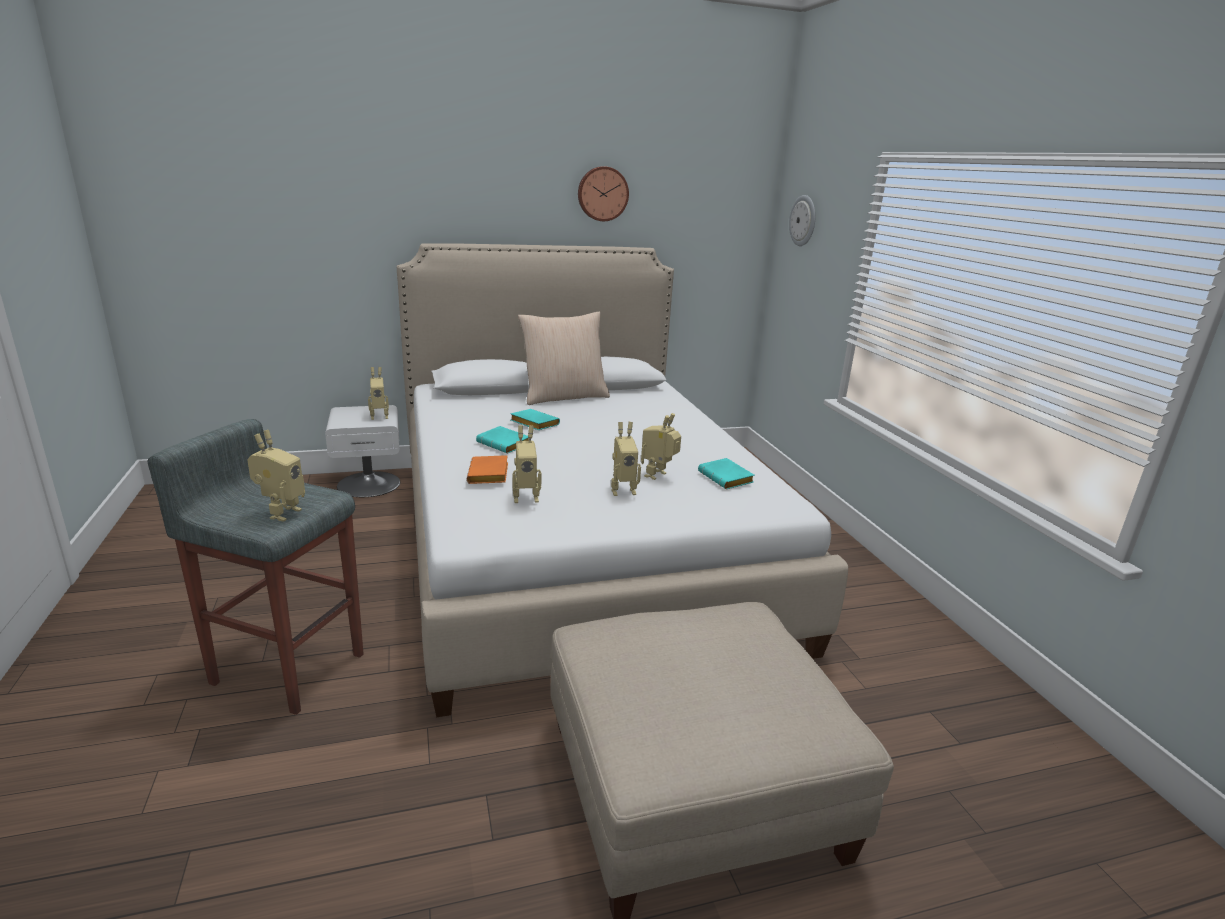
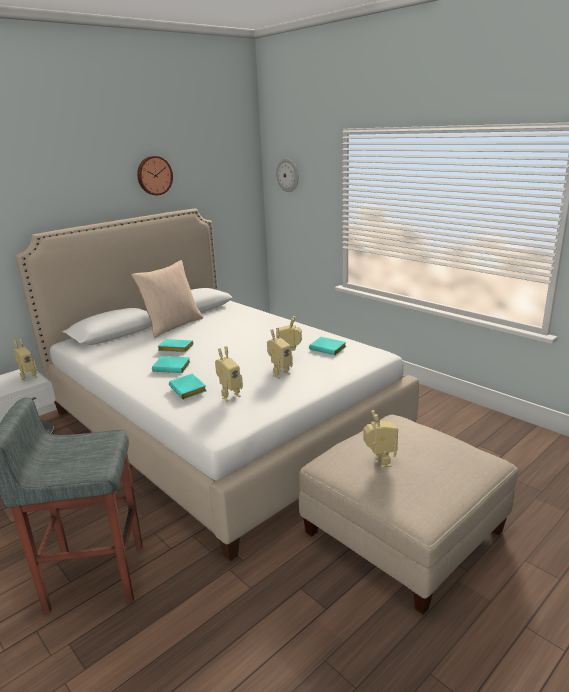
camera: 25 degrees left, 0 degrees up
(281, 513) = (93, 458): toy robot -> toy robot (379, 462)
(490, 475) = (189, 390): orange book -> turquoise book

